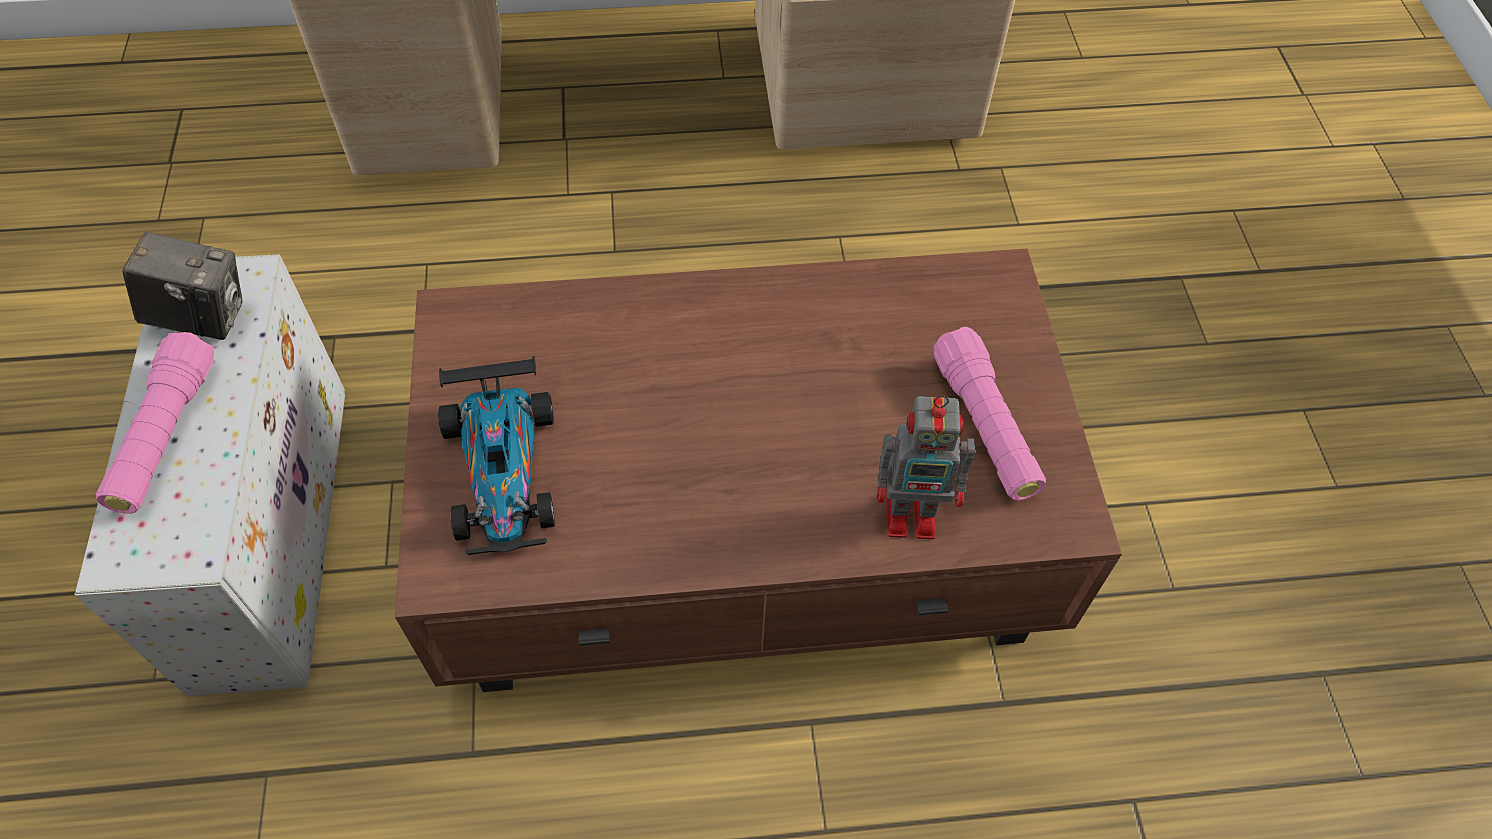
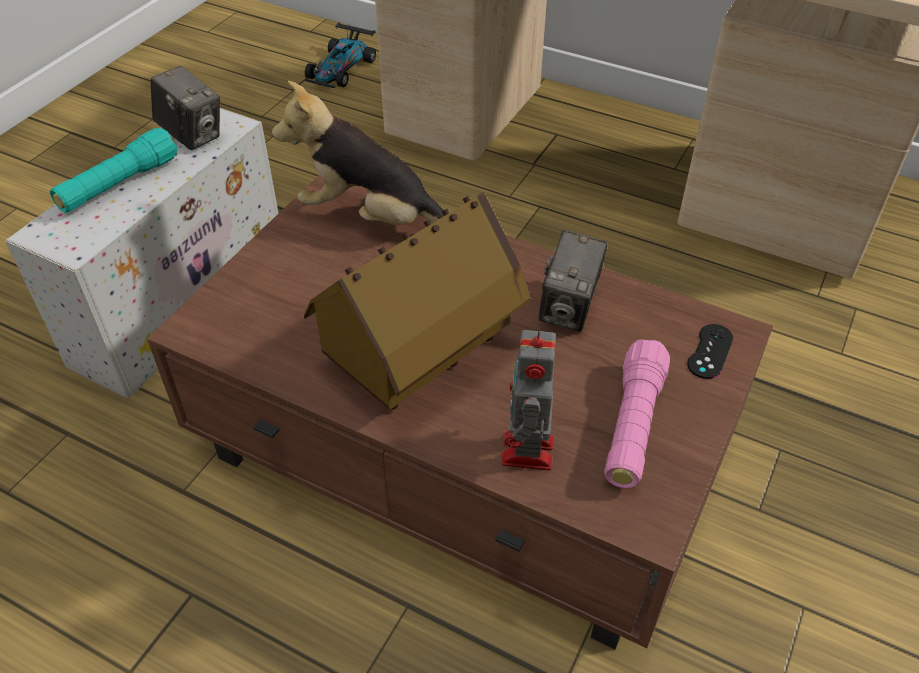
camera: 35 degrees right, 10 degrees down
(165, 435) = (119, 184): pink flashlight -> turquoise flashlight
(503, 470) = (280, 290): toy car -> toy car (341, 68)
(534, 322) = (373, 218): none -> plush toy
(728, 466) = (421, 358): none -> toy house
(831, 328) = (569, 309): none -> camera
(914, 512) = (527, 453): toy robot -> toy robot turned 60 degrees clockwise
(994, 307) = (710, 351): none -> black game controller

